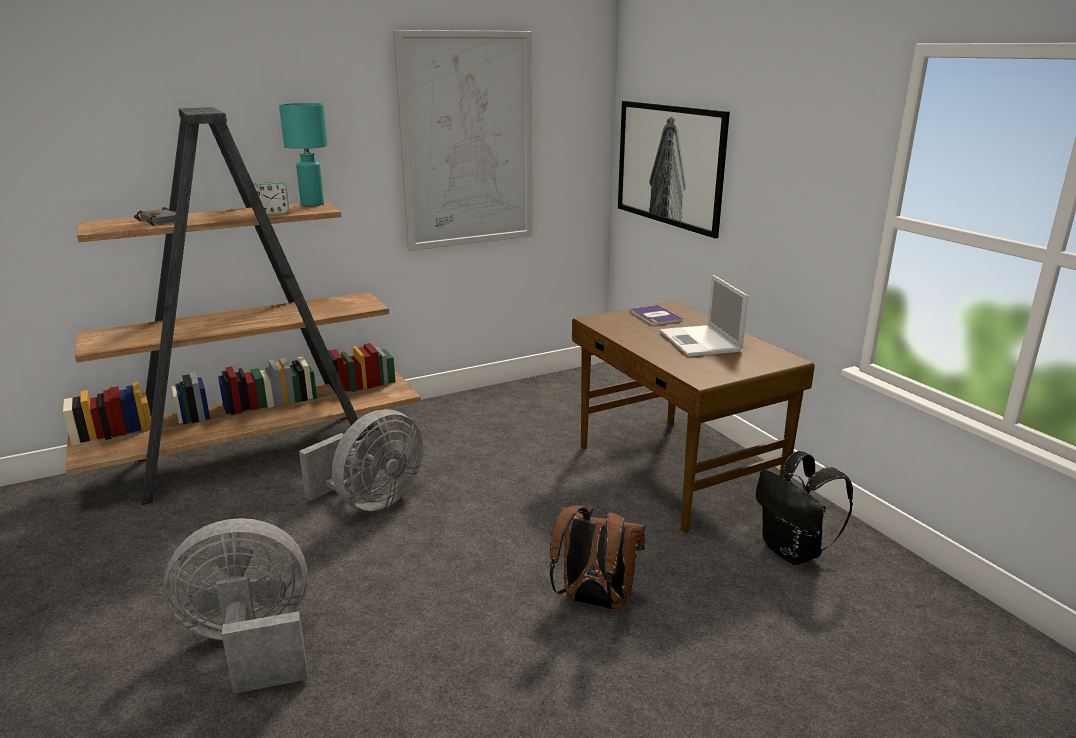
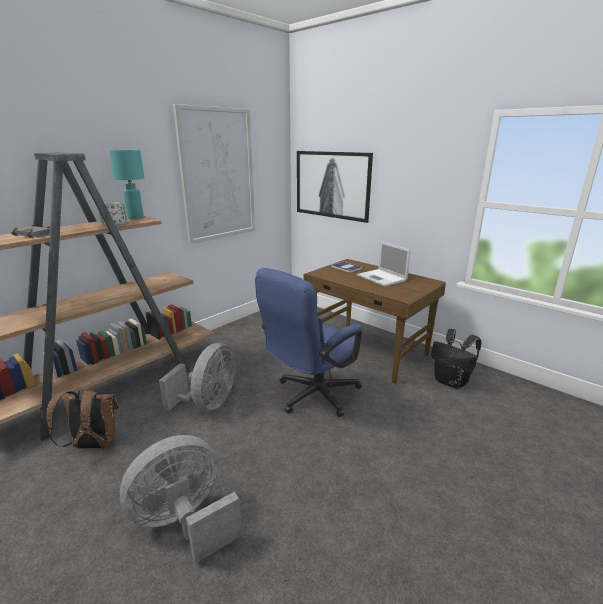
camera: 20 degrees left, 0 degrees up
(529, 524) = (311, 396): none -> blue office chair
(593, 601) = (376, 433): brown backpack -> brown backpack (93, 445)

